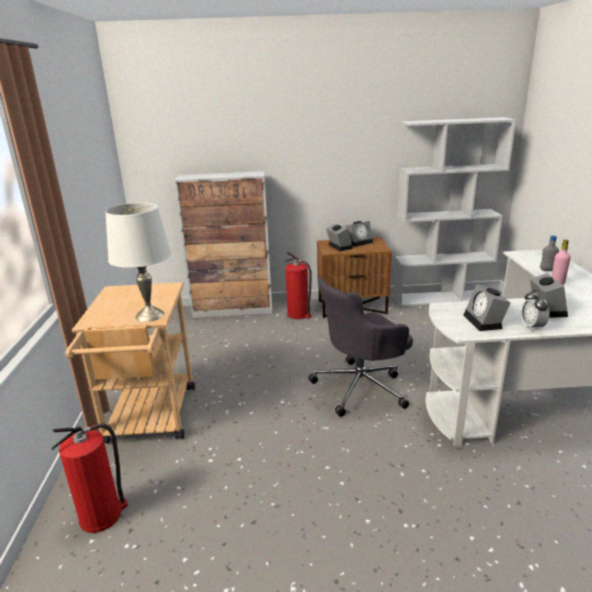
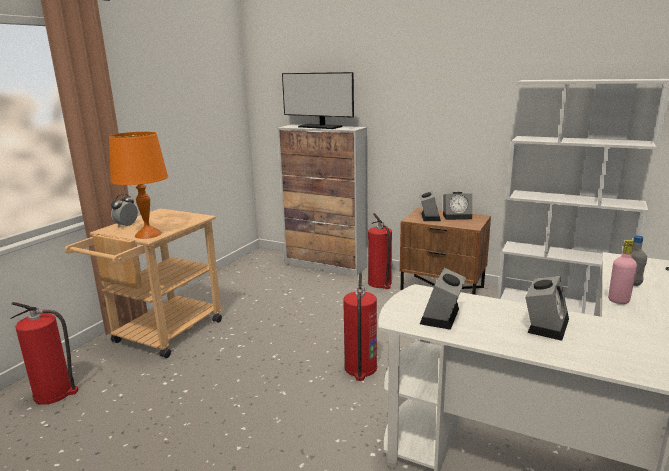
camera: 30 degrees right, 5 degrees down
(150, 315) = (148, 234): white table lamp -> orange table lamp
(219, 175) = (320, 127): none -> monitor
(361, 387) = (360, 368): grey office chair -> fire extinguisher
(532, 327) = (491, 338): alarm clock -> alarm clock (126, 226)

